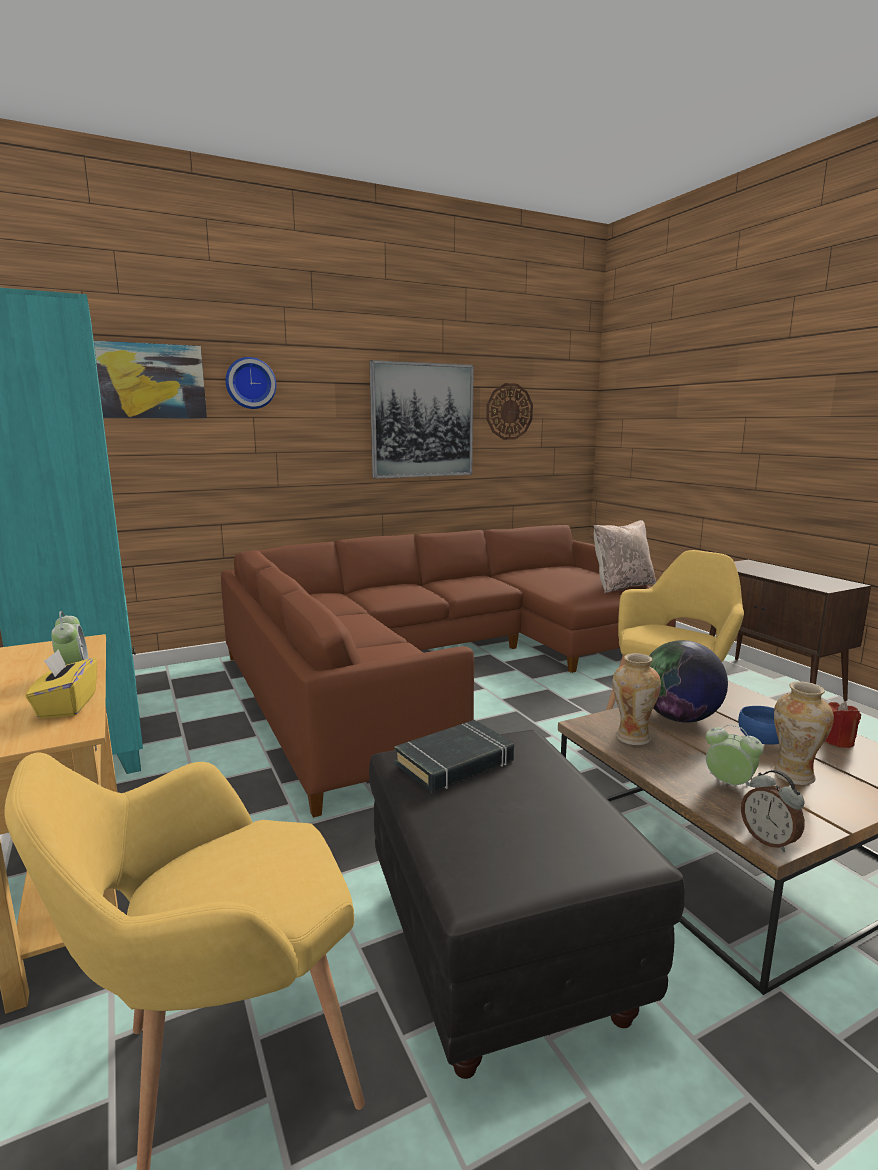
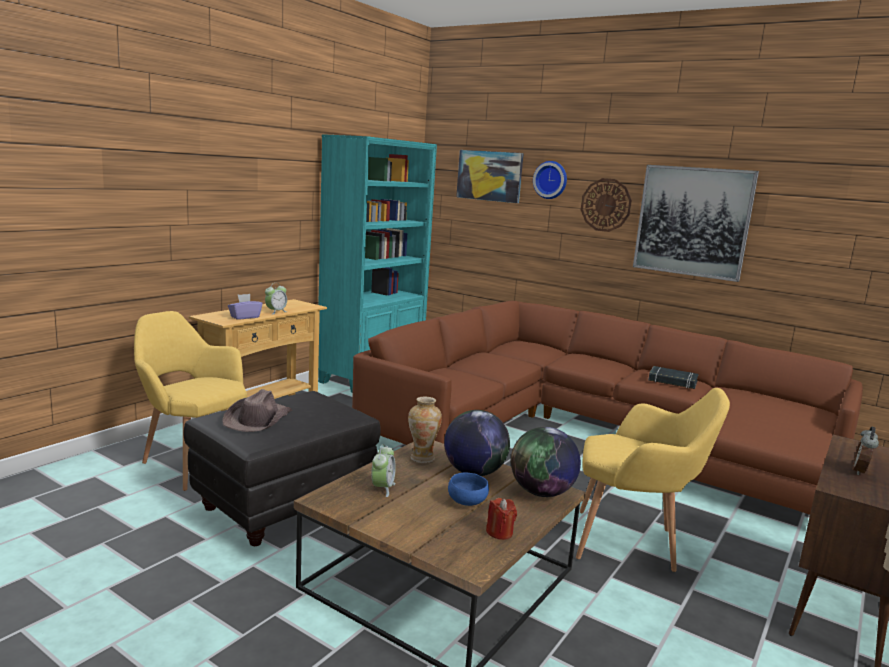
camera: 60 degrees right, 0 degrees up
(66, 706) = (245, 317): yellow tissue box -> purple tissue box
(455, 763) = (311, 403): black book -> black book (672, 381)
(509, 411) = (803, 222): wall clock -> wall clock (606, 205)
(511, 827) = (258, 419): none -> brown hat
(621, 586) = (794, 437): beige pillow -> none
(733, 698) = (541, 493): none -> globe
(769, 840) = (320, 498): alarm clock -> alarm clock (861, 471)
(793, 776) = (415, 510): vase -> none

